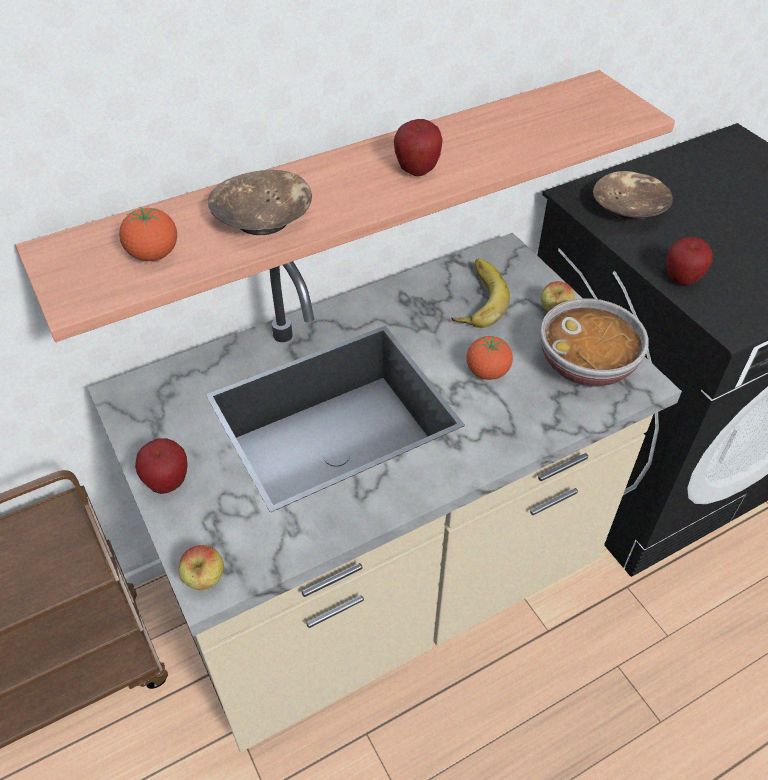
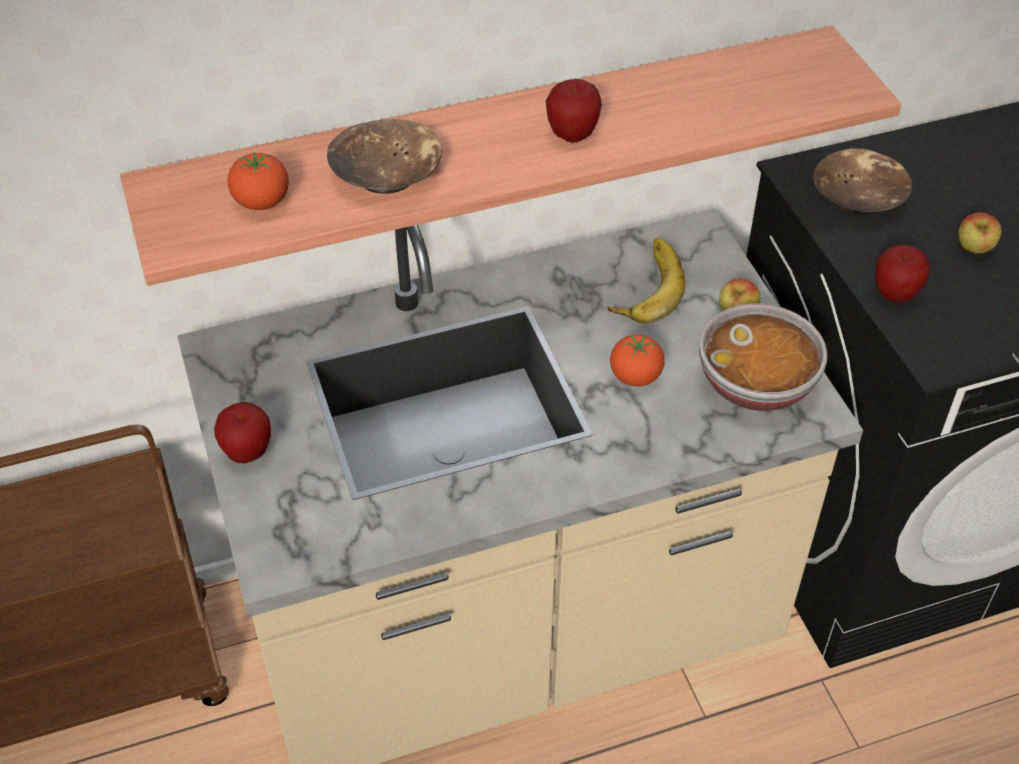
camera: 10 degrees right, 0 degrees up
(205, 580) = (270, 560): apple -> apple (973, 250)

